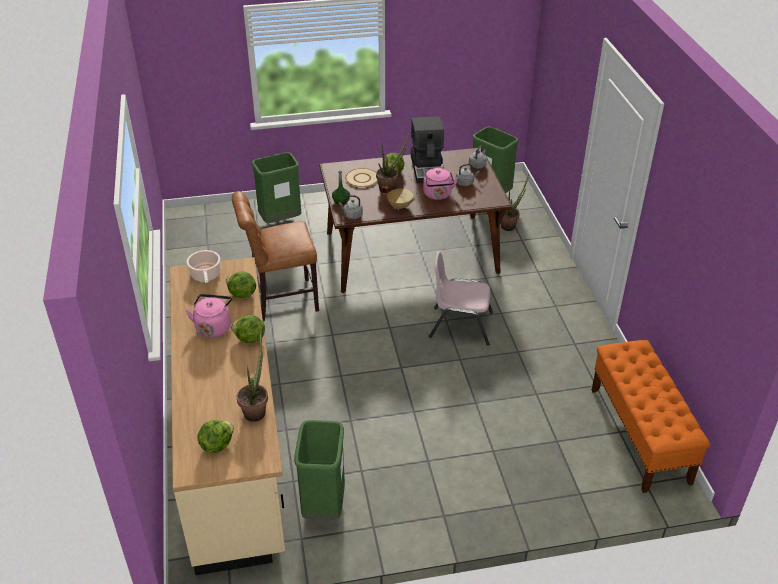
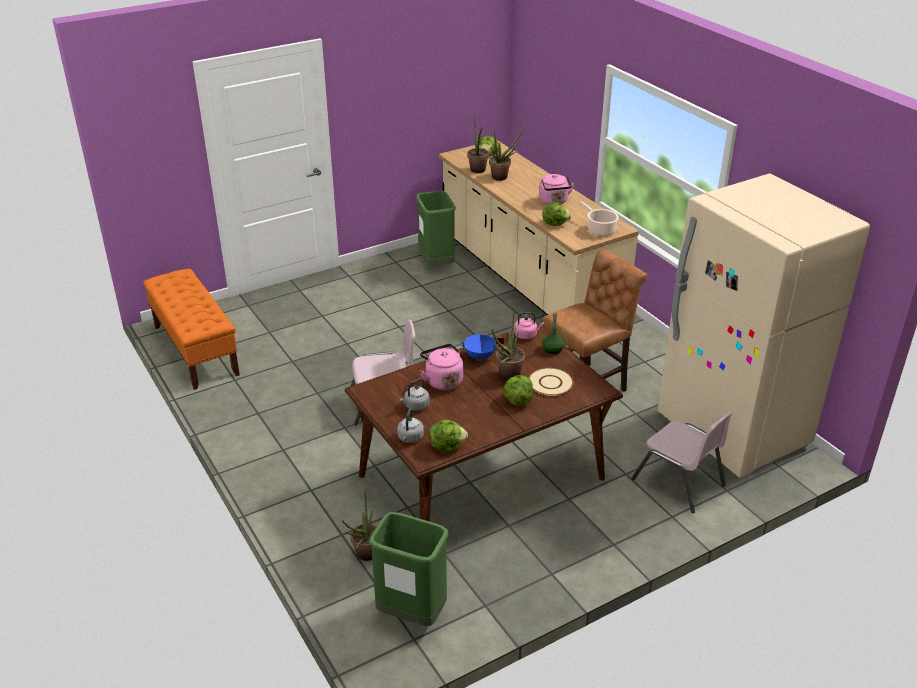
camera: 160 degrees right, 5 degrees down
(208, 241) = (732, 432): none -> beige fridge
(234, 389) = (503, 177): none -> potted plant
(249, 339) = (519, 201): lettuce -> lettuce (447, 446)
(280, 220) = (679, 482): green trash can -> pink chair
(351, 215) = (526, 335): grey kettle -> pink kettle
(400, 206) = (480, 357): beige cooking pot -> blue cooking pot
(428, 168) = (475, 418): coffee machine -> none

